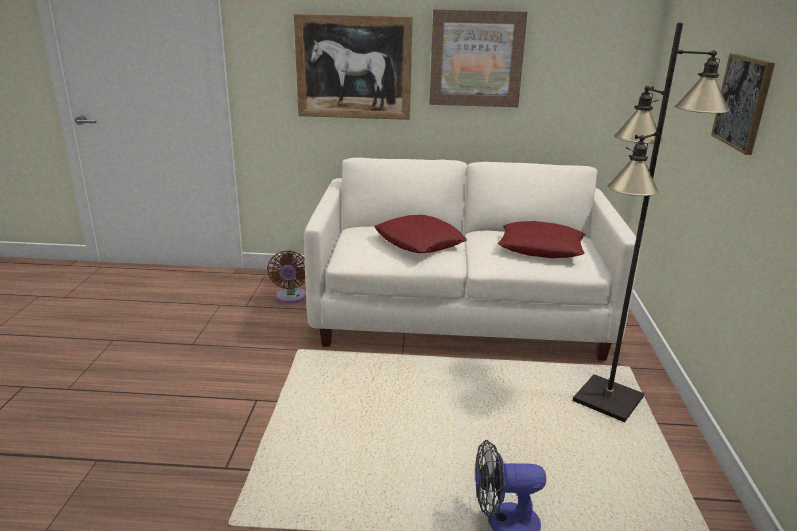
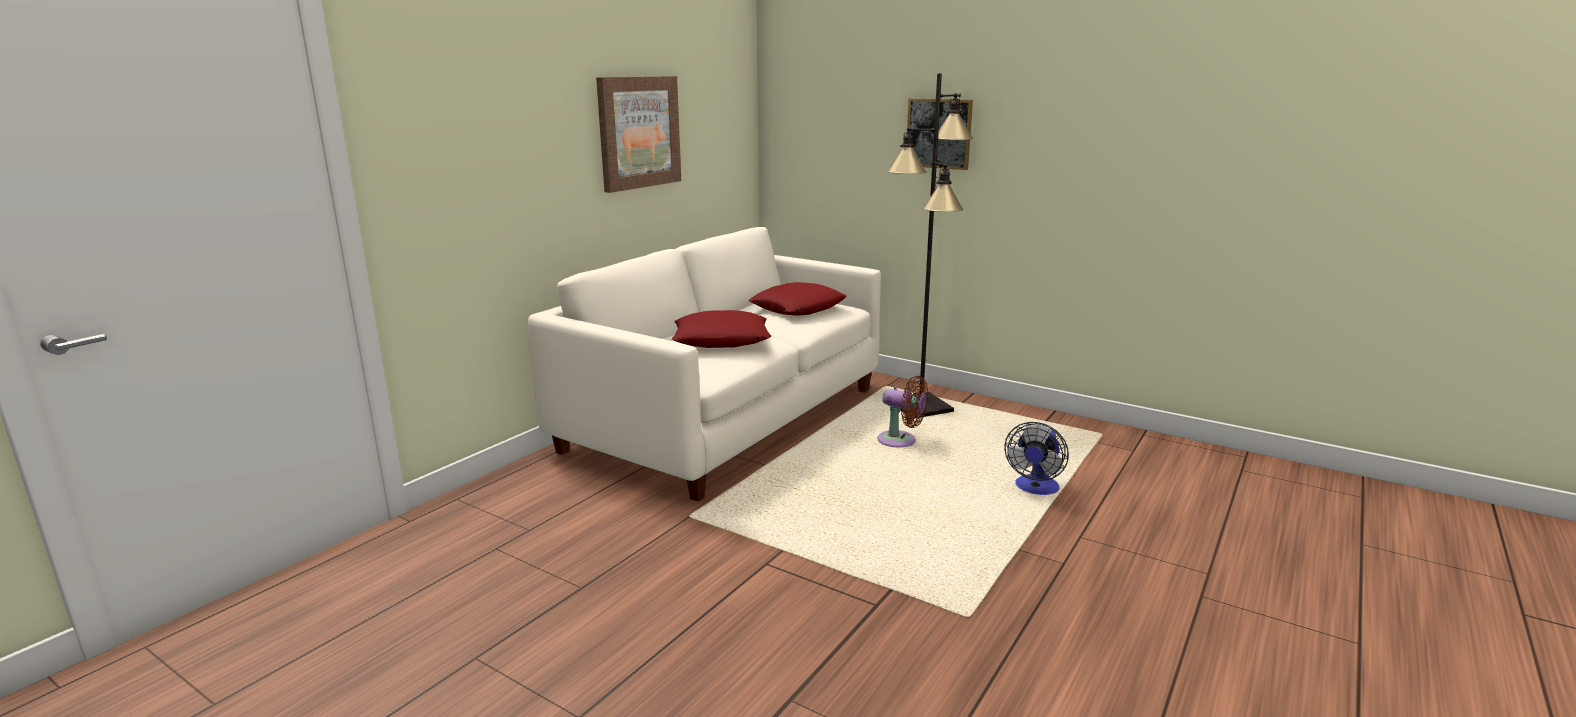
camera: 60 degrees left, 5 degrees down
(290, 297) = (554, 495): brown fan -> brown fan (900, 441)
(353, 67) = (524, 159): picture -> none

